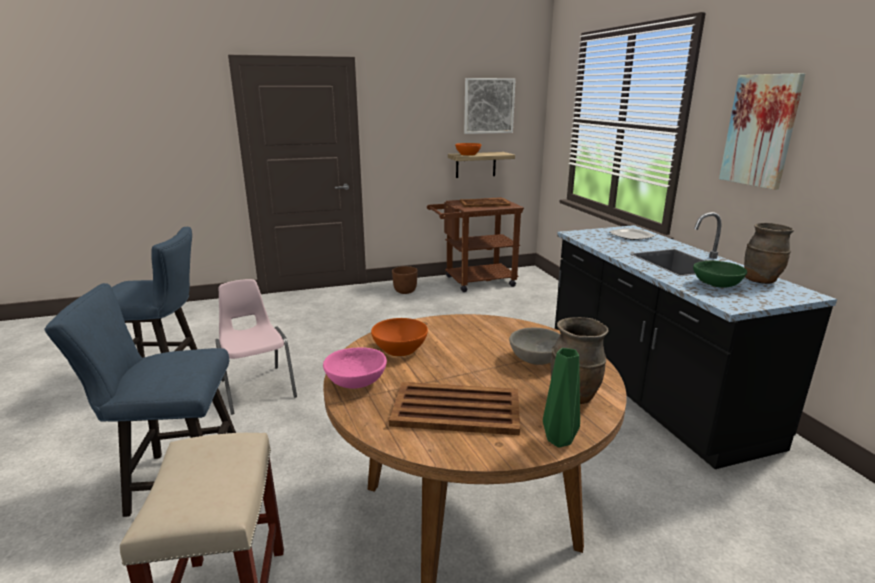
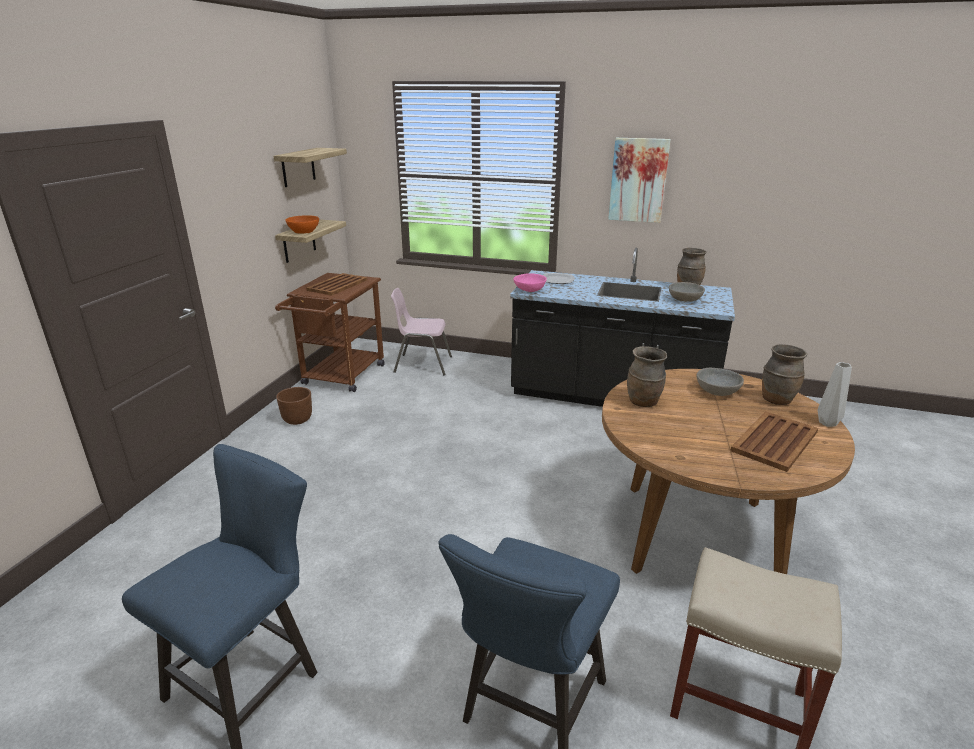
camera: 55 degrees left, 5 degrees up
(257, 388) = (392, 595): pink chair -> pink chair (422, 364)
(356, 381) = (709, 466): pink bowl -> pink bowl (529, 290)
(400, 349) = (661, 432): orange bowl -> none
(453, 331) = (643, 402): none -> brown vase
(488, 106) = (298, 167): picture -> shelf
(560, 441) = (828, 423): green vase -> grey vase
(715, 285) = (684, 300): green bowl -> grey bowl

